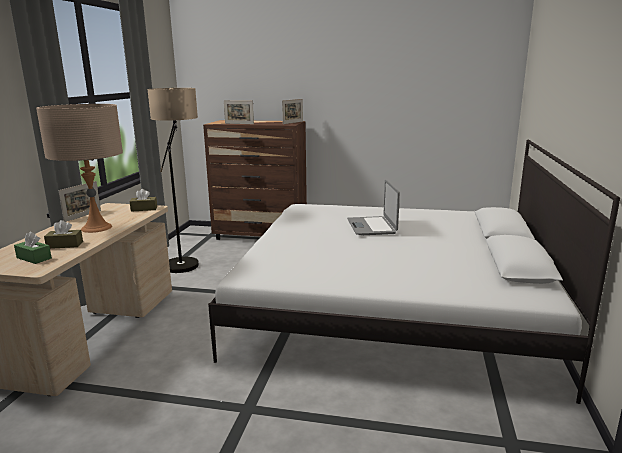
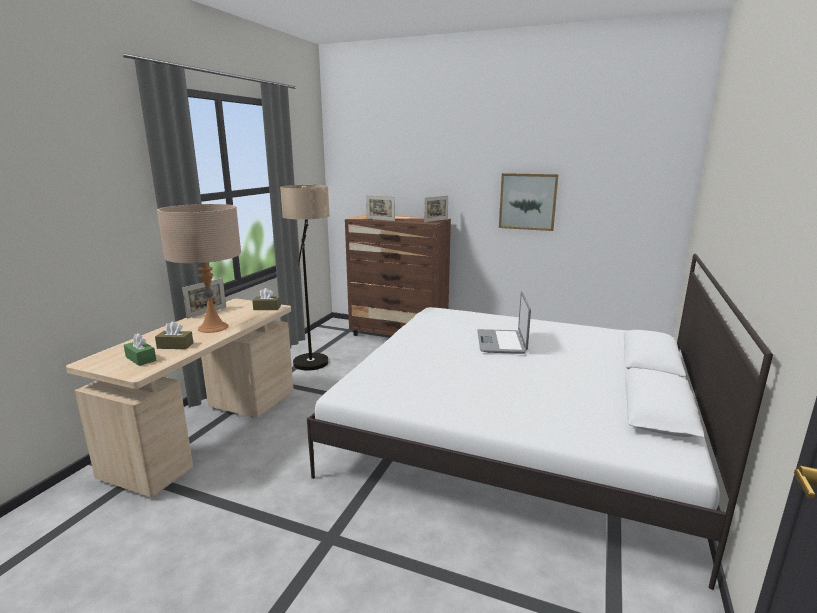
camera: 10 degrees right, 0 degrees up
(377, 102) = (527, 201): none -> picture

